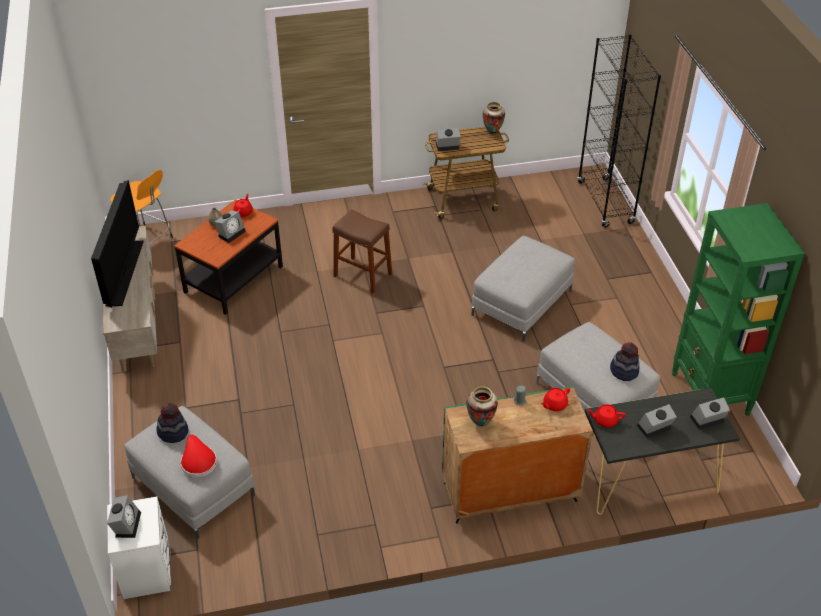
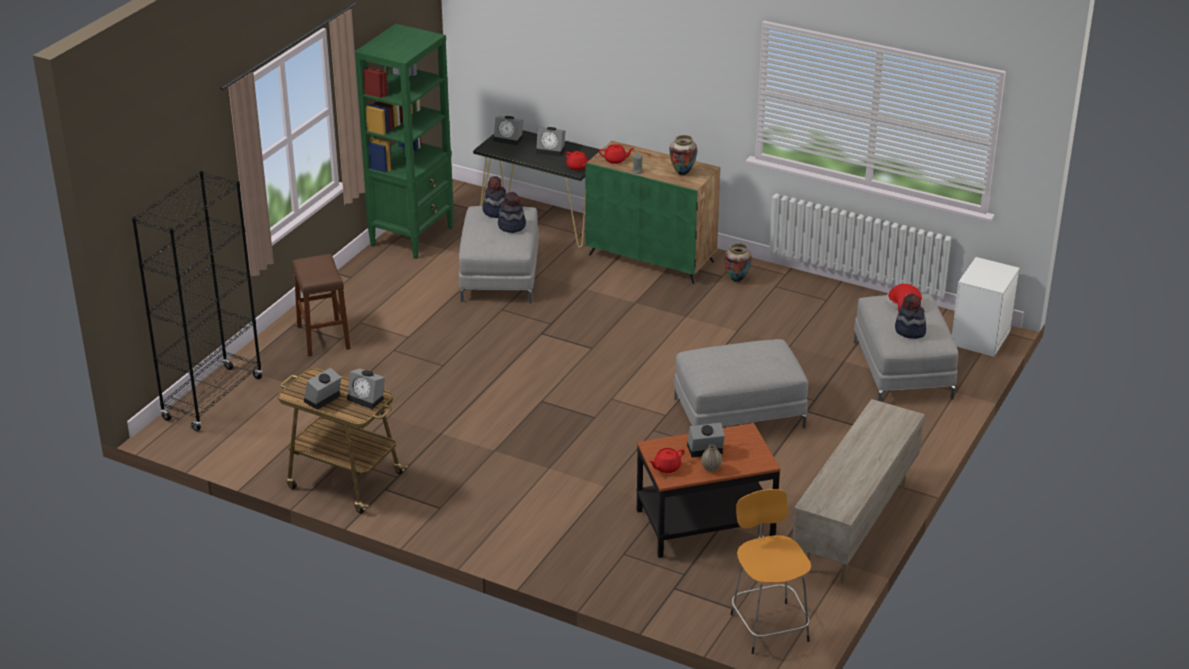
camera: 140 degrees left, 10 degrees down
(124, 273) = (860, 463): television -> none
(126, 523) = (994, 276): alarm clock -> alarm clock (322, 400)
(363, 275) = (562, 458): brown stool -> brown stool (323, 337)
(492, 132) = (292, 390): vase -> vase (737, 280)
(521, 302) = (449, 359): grey ottoman -> grey ottoman (739, 413)
(590, 362) = (512, 226): none -> hat

